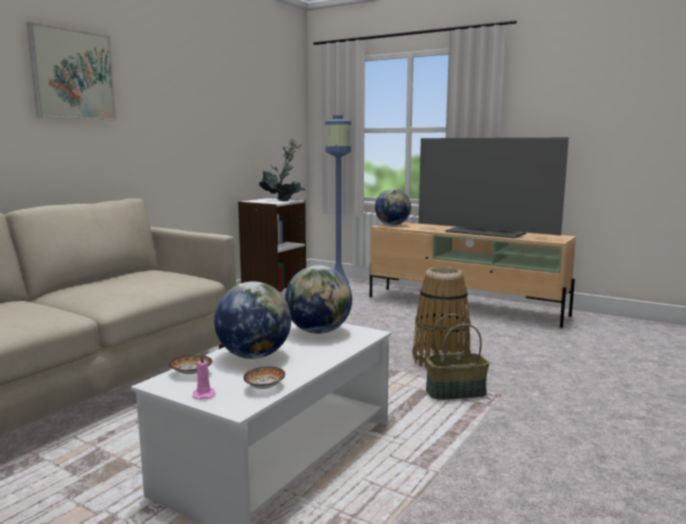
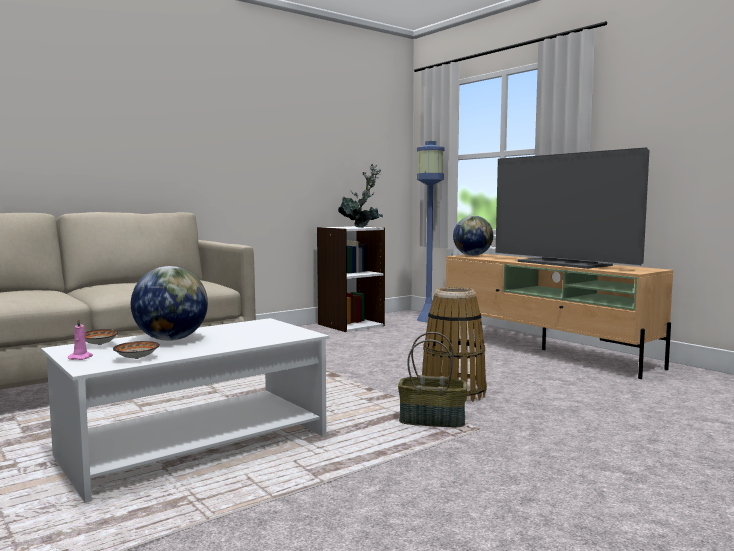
camera: 20 degrees right, 5 degrees down
(73, 75) = (144, 102): picture -> none
(319, 331) = (261, 329): globe -> none

